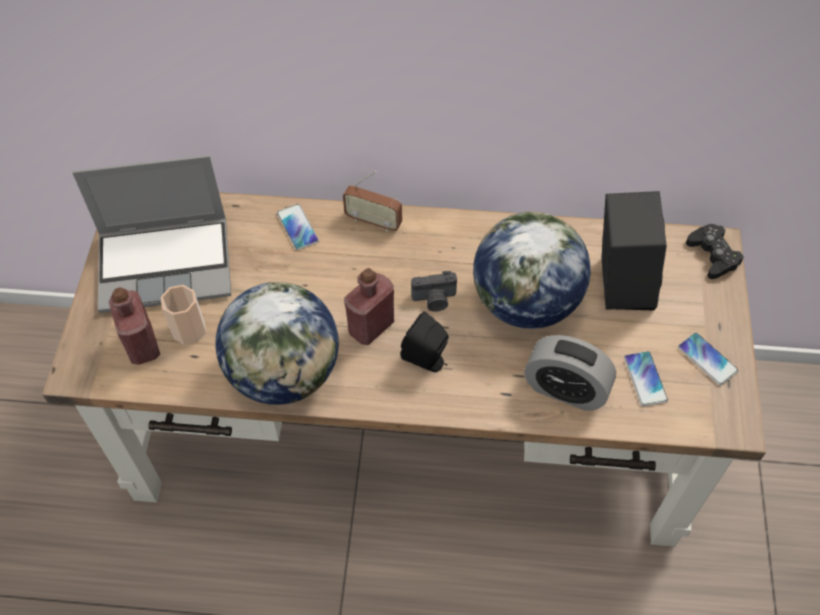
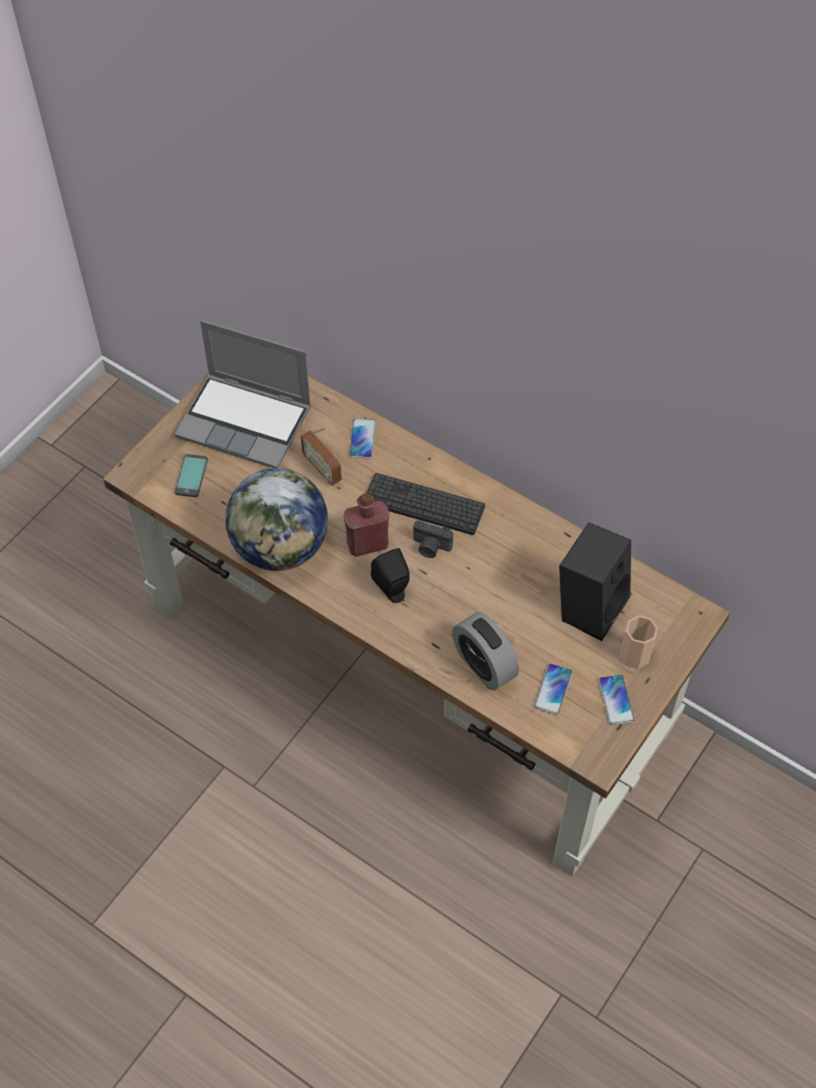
camera: 30 degrees right, 0 degrees up
(142, 345) = (192, 476): red bottle -> phone
(189, 330) = (231, 481): cup -> cup (635, 655)
(373, 221) = (425, 462): radio -> radio (322, 469)
(400, 262) = (424, 504): none -> keyboard
(525, 302) = (501, 584): globe -> none
(713, 255) = (687, 622): black game controller -> none

